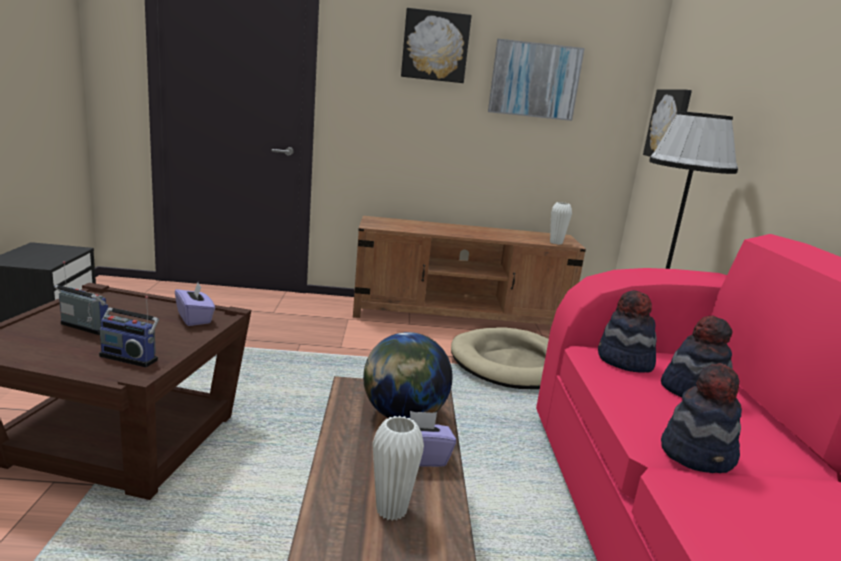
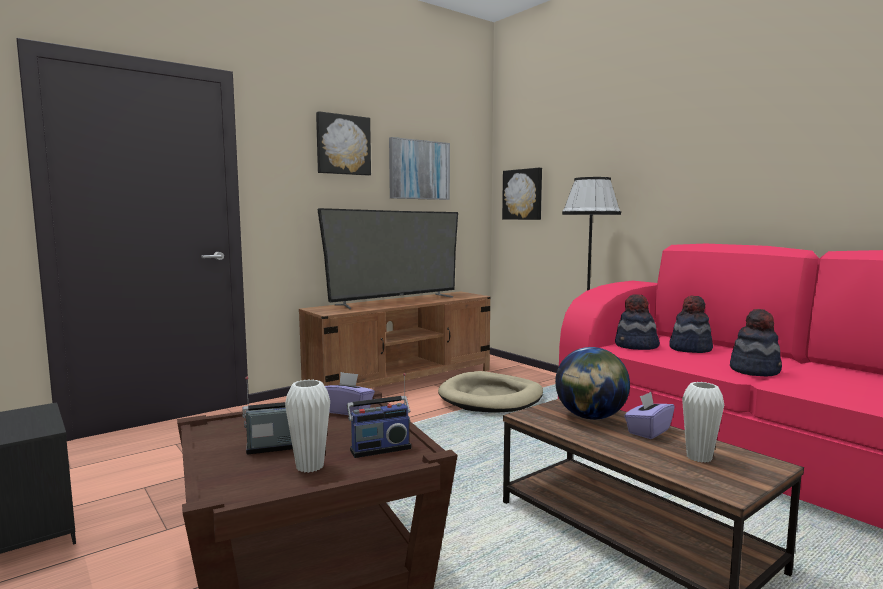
camera: 35 degrees left, 10 degrees down
(466, 229) = (395, 301): none -> television
(556, 243) = (467, 296): white vase -> white vase (310, 466)

